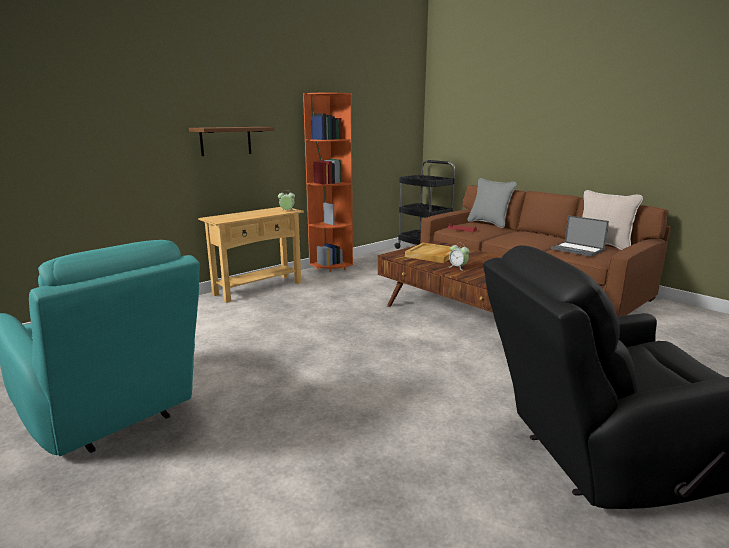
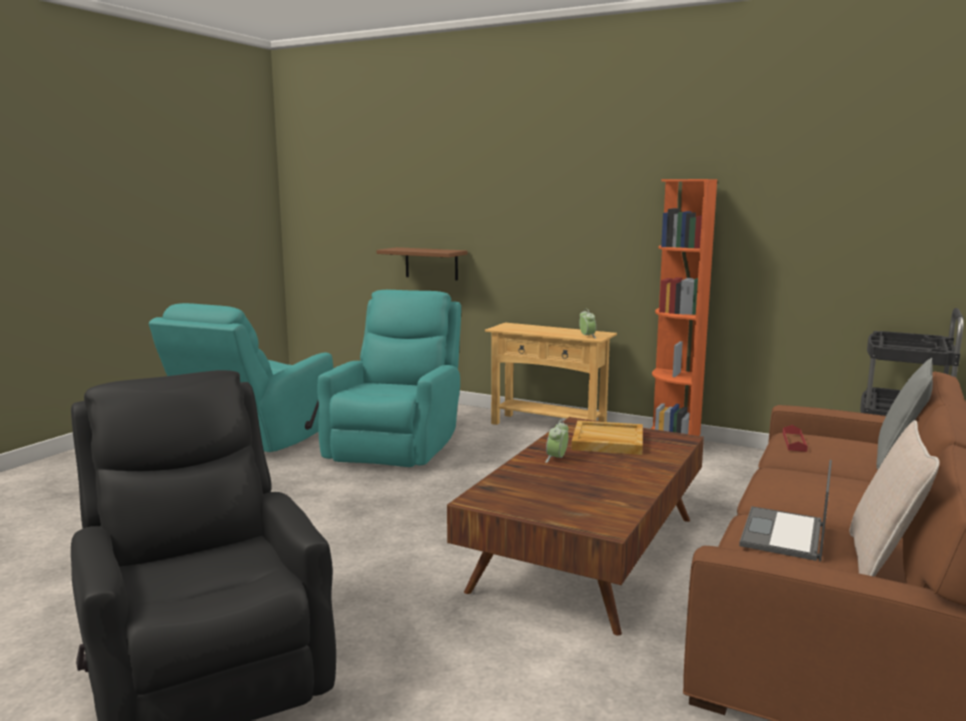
camera: 70 degrees right, 5 degrees down
(226, 141) = (551, 239): brown shelf -> brown shelf (431, 263)
(227, 341) = (396, 444): none -> turquoise armchair

